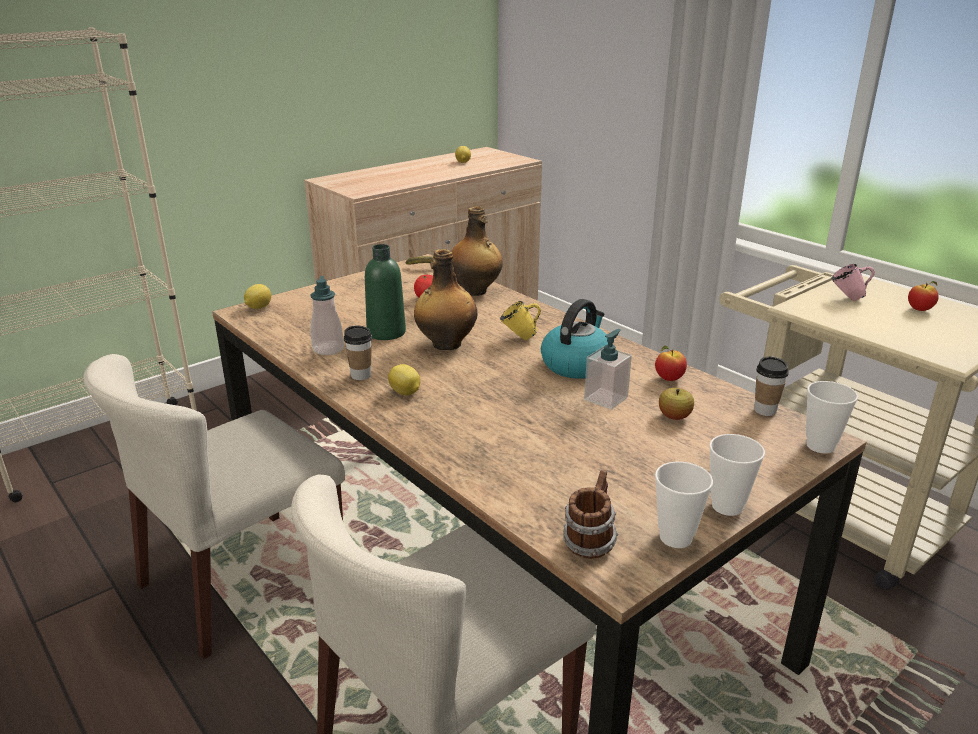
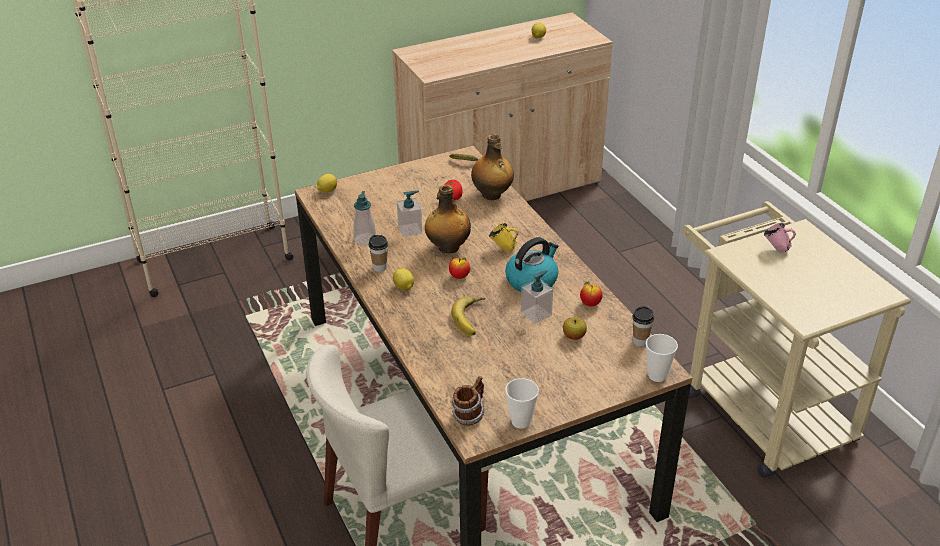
camera: 15 degrees right, 10 degrees up
(242, 581) = (298, 385): beige chair -> none
(386, 333) = (410, 230): green bottle -> soap dispenser
(522, 415) = (472, 319): none -> banana
(727, 506) = (565, 407): cup -> none
(919, 310) = (826, 269): apple -> apple (459, 276)

